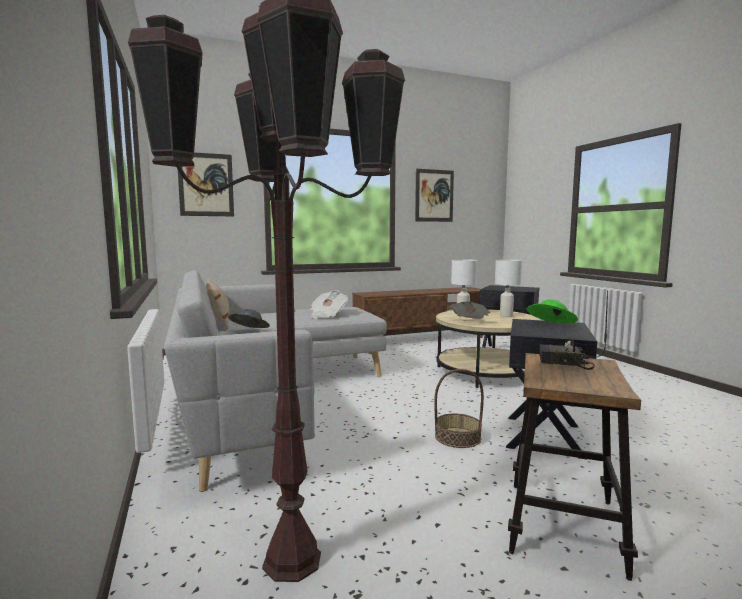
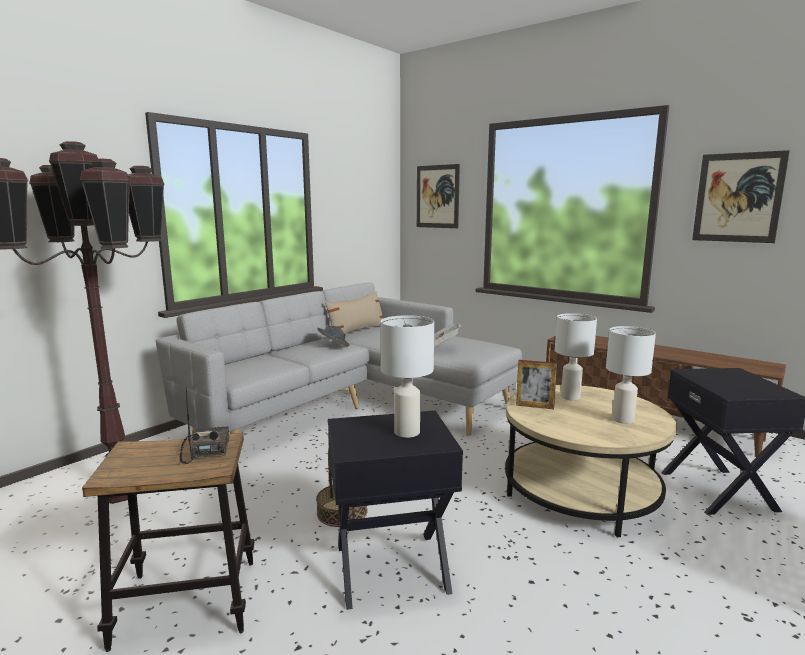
camera: 60 degrees right, 5 degrees up
(470, 321) = (534, 406): newspaper -> picture frame
(550, 326) = (407, 432): green hat -> white table lamp

